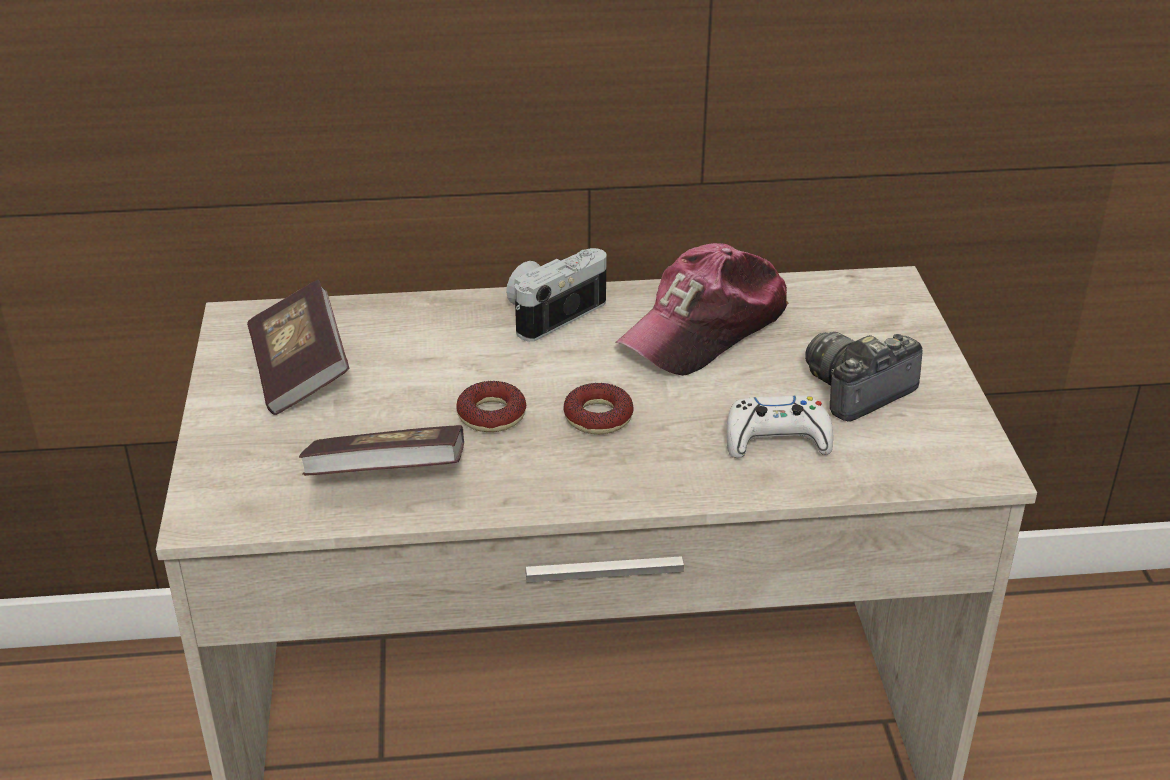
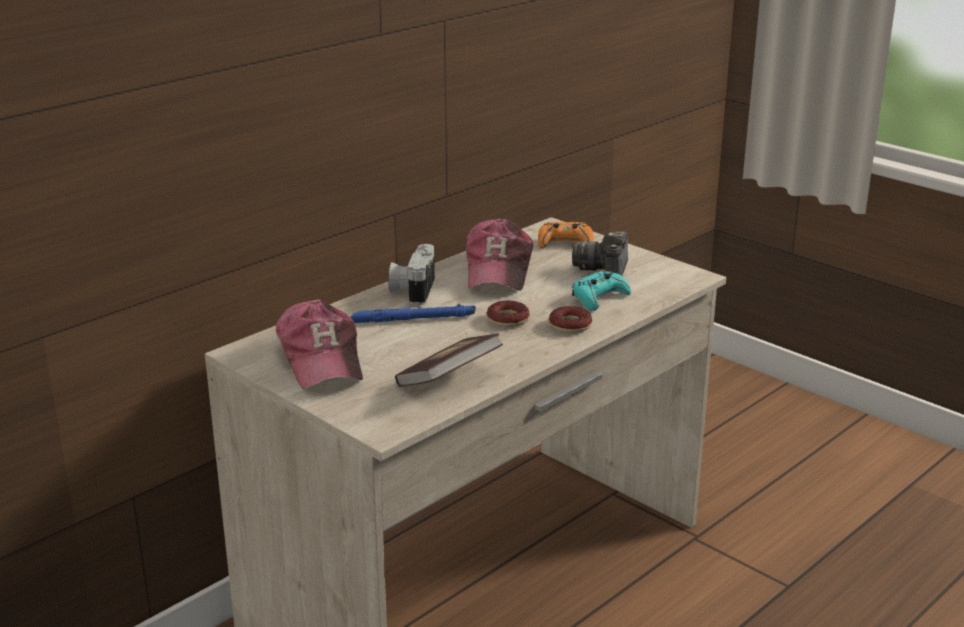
camera: 40 degrees left, 10 degrees down
(300, 371) = (322, 359): book -> cap
(485, 360) = (413, 319): none -> blue flashlight
(491, 415) = (456, 338): donut -> donut (570, 325)
(776, 439) = (599, 298): white game controller -> turquoise game controller
(866, 320) = (565, 243): none -> orange game controller

